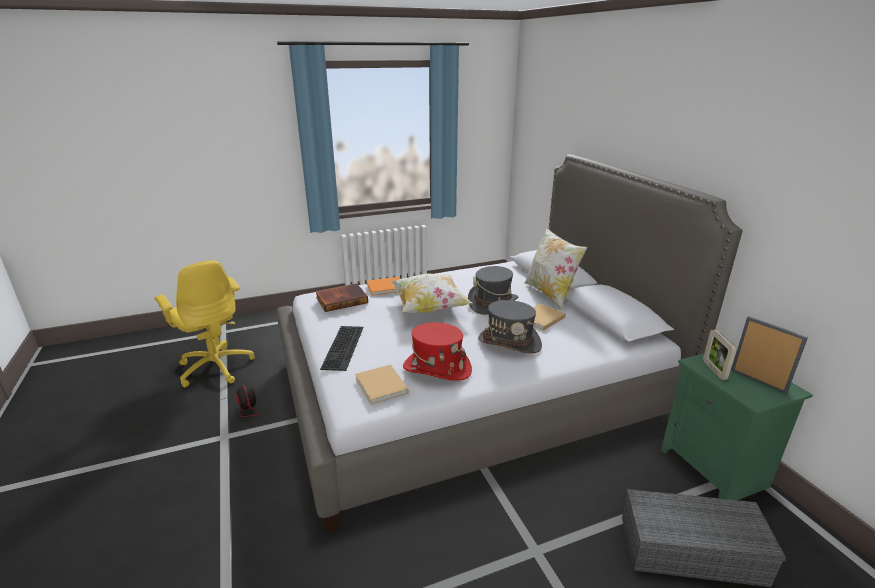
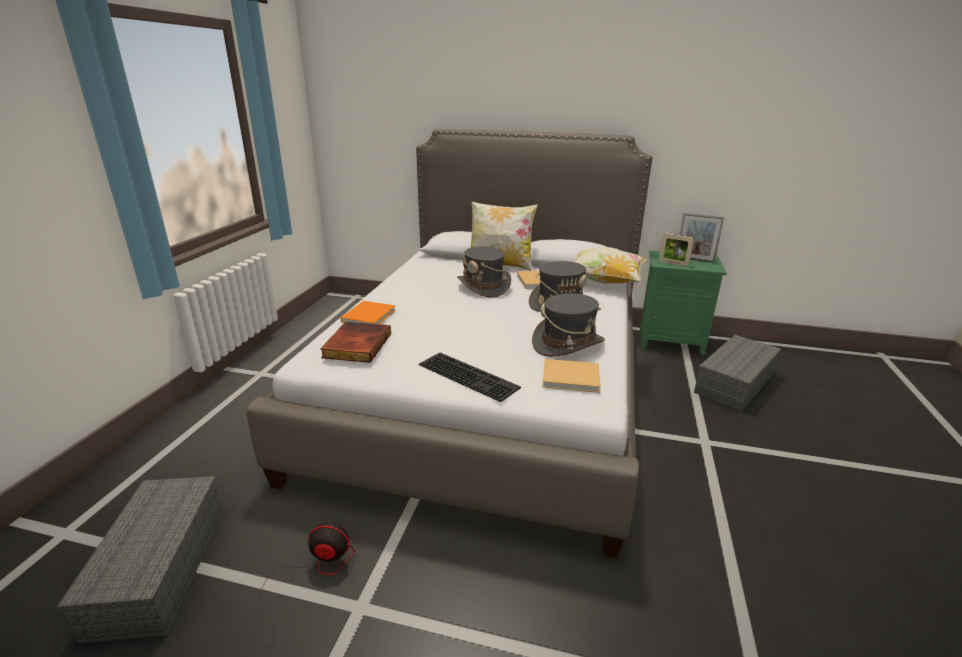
camera: 55 degrees left, 0 degrees up
(216, 367) = (161, 570): yellow office chair -> grey storage box
(429, 307) = (449, 311): pillow -> pillow (605, 282)
(437, 368) = (567, 344): red hat -> grey hat
(758, 381) = (694, 259): picture frame -> picture frame turned 150 degrees counterclockwise

